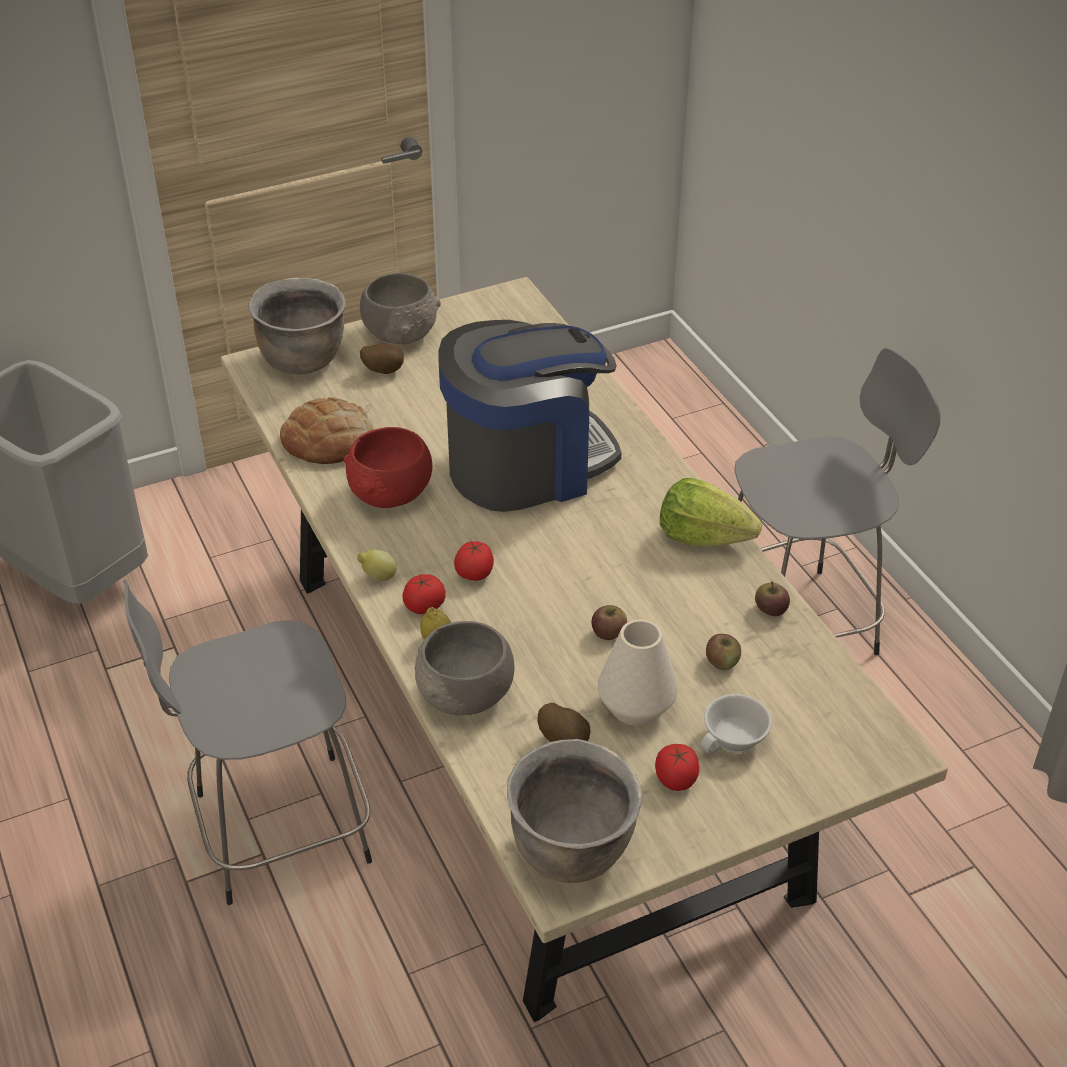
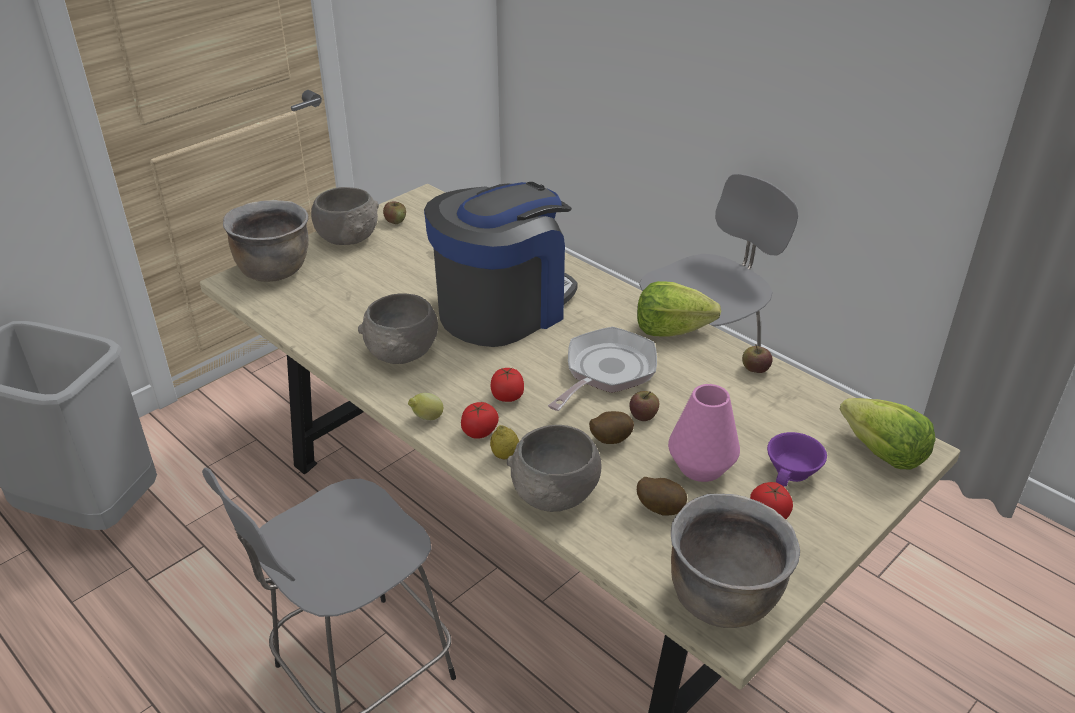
camera: 20 degrees left, 5 degrees down
(328, 439) = (326, 323): bread -> none
(383, 371) = (347, 265): potato -> potato (609, 440)
(390, 494) = (402, 352): red bowl -> grey bowl
(598, 571) = (606, 371): none -> frying pan
(636, 707) = (700, 466): white vase -> pink vase
(722, 662) = (745, 415): apple -> apple (395, 221)
(735, 741) = (794, 472): white cup -> purple cup
(851, 746) = (882, 453): none -> lettuce

